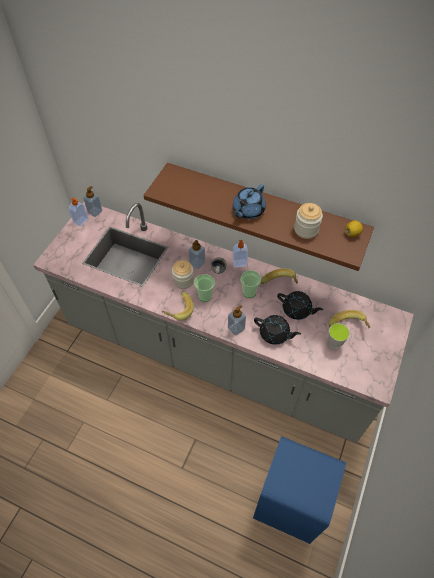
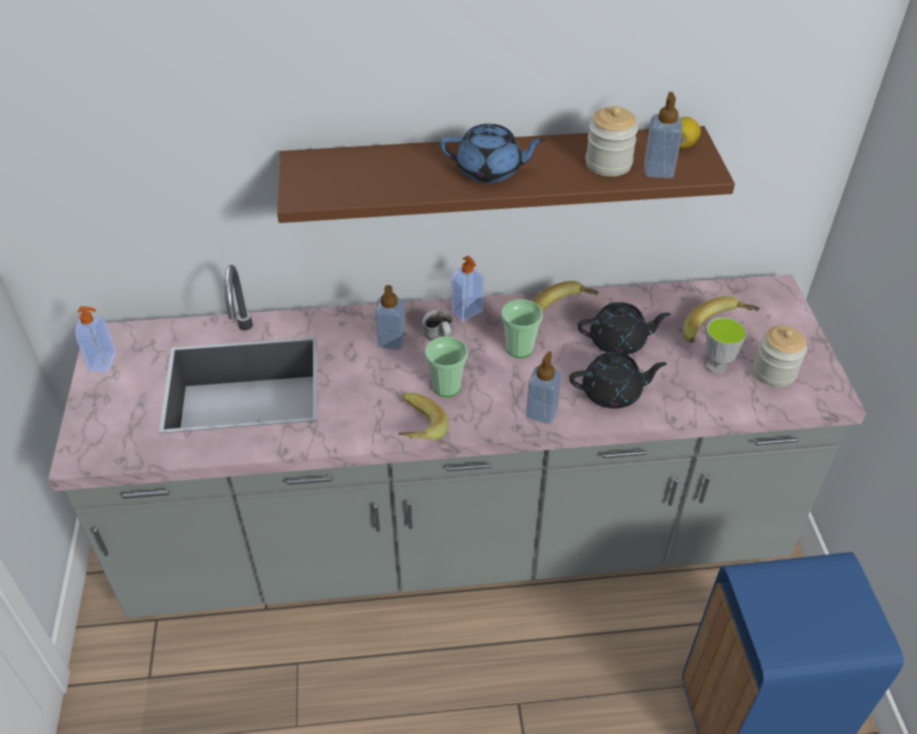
camera: 30 degrees left, 10 degrees down
(95, 212) = (122, 335): soap dispenser -> soap dispenser (658, 170)
(183, 281) = (388, 379): jar -> jar (774, 372)
(248, 210) = (490, 171): blue teapot -> blue teapot turned 90 degrees counterclockwise

